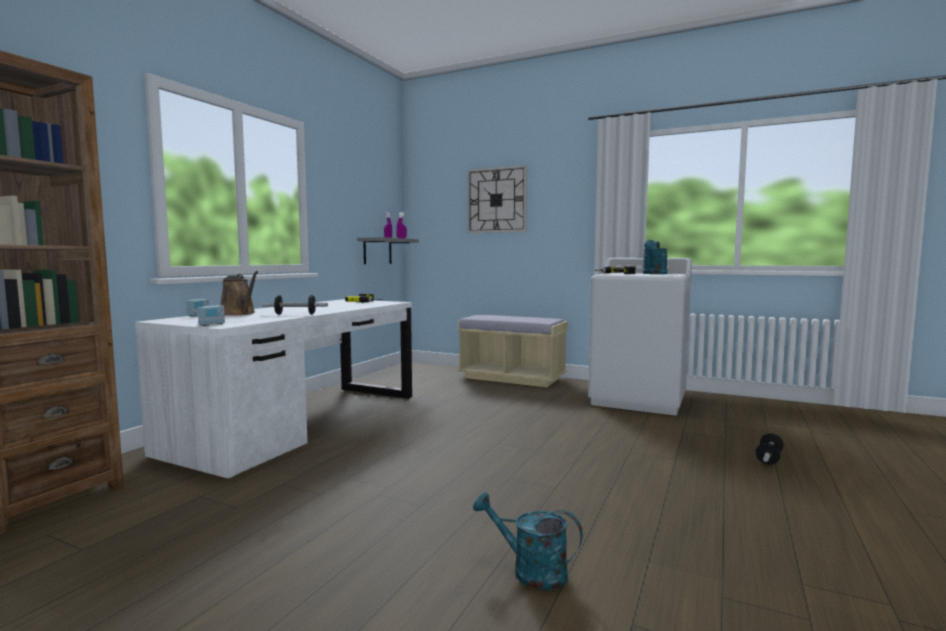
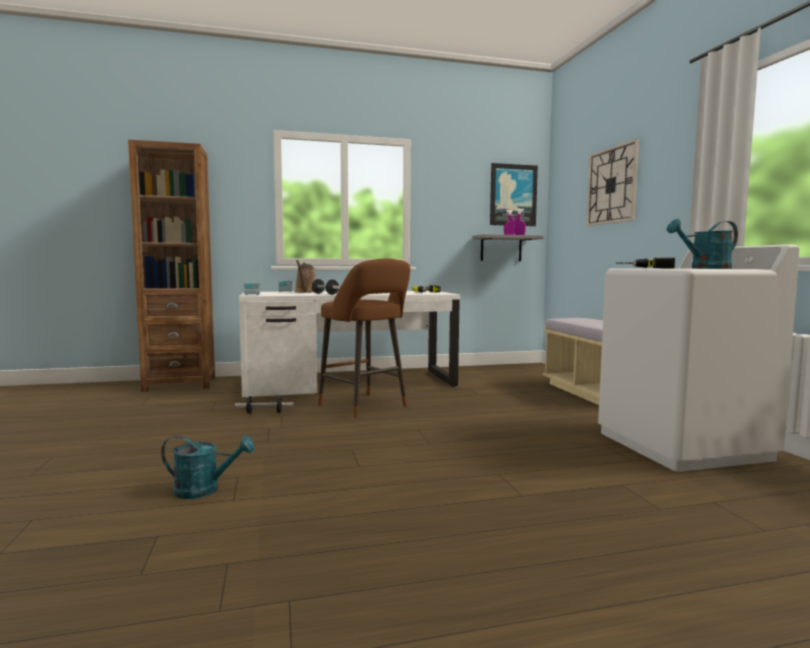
camera: 50 degrees right, 0 degrees up
(383, 197) = (513, 195): none -> picture
(396, 439) = (365, 406): none -> brown stool
(530, 571) = (205, 490): turquoise watering can -> turquoise watering can turned 105 degrees clockwise
(769, 458) = (640, 544): dumbbell -> dumbbell (264, 413)

